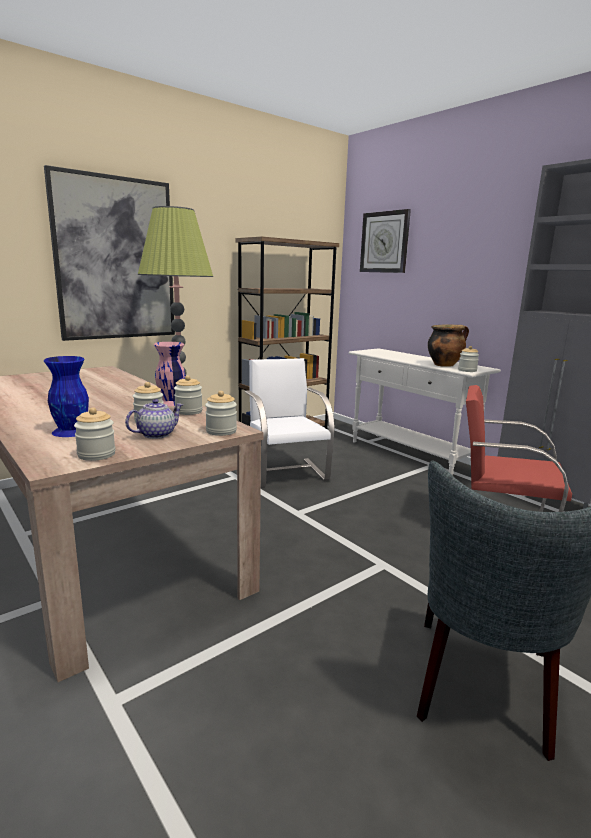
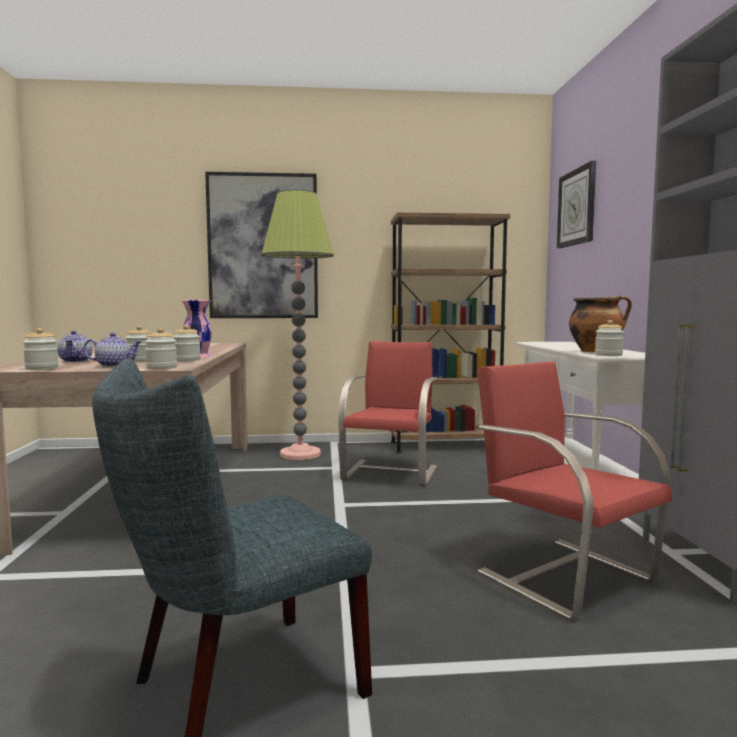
camera: 35 degrees right, 10 degrees down
(72, 431) = (76, 361): blue vase -> teapot
(286, 472) = (391, 472): white chair -> red chair

